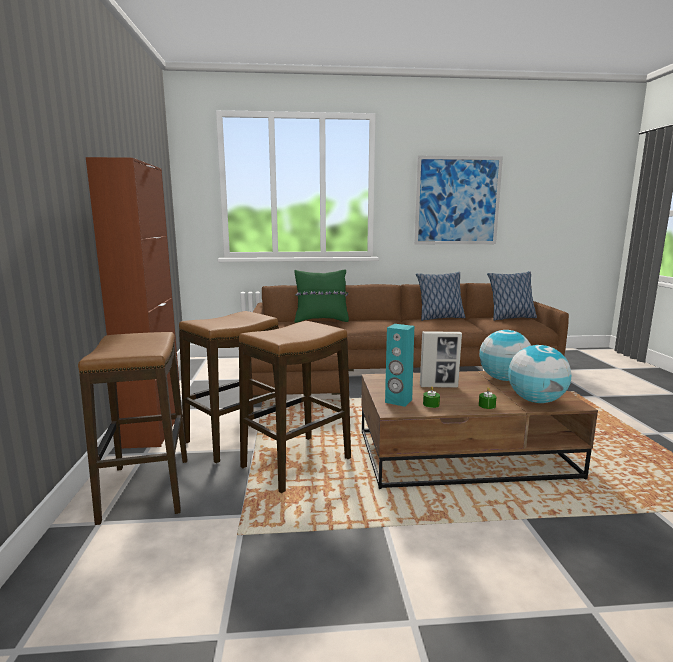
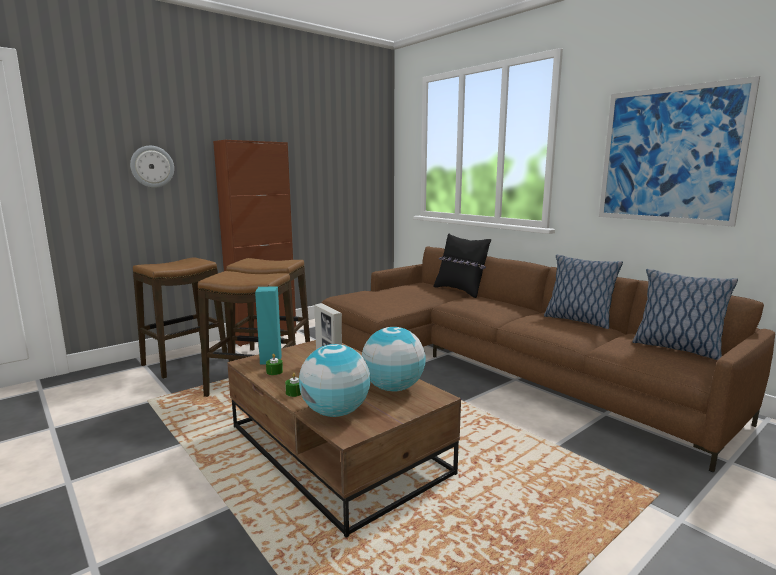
camera: 55 degrees right, 0 degrees up
(34, 192) = (152, 166): none -> wall clock
(321, 320) = (460, 291): green pillow -> black pillow

